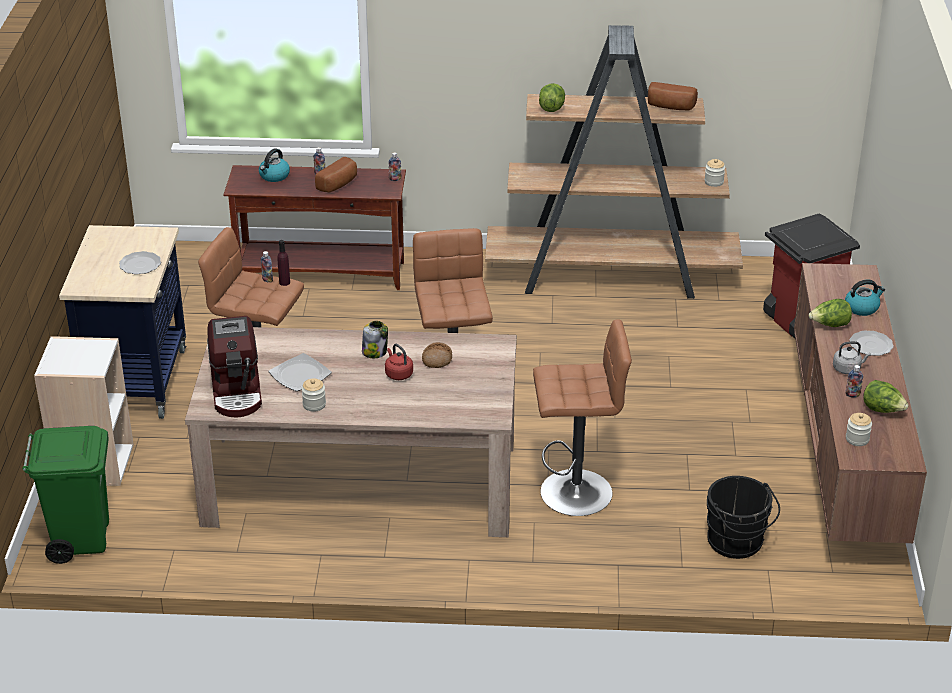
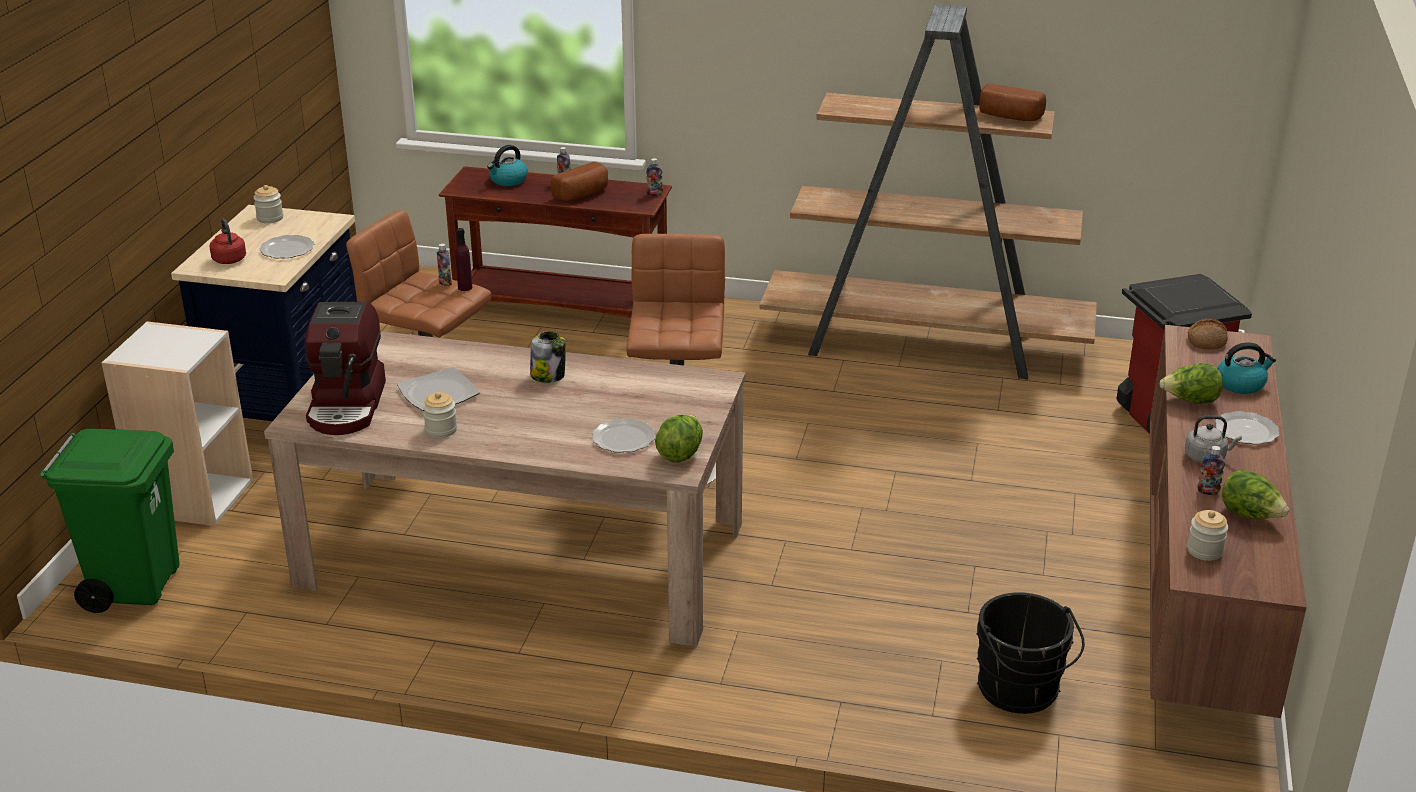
camera: 10 degrees right, 5 degrees down
(398, 374) = (568, 404): red kettle -> red kettle (229, 259)
(437, 359) = (627, 391): bread -> bread (1206, 341)
(446, 398) = (622, 438): none -> plate
(551, 107) = (852, 107): lettuce -> lettuce (680, 453)
(577, 493) = (808, 599): brown stool -> none
(714, 182) = (1062, 224): jar -> jar (270, 218)

